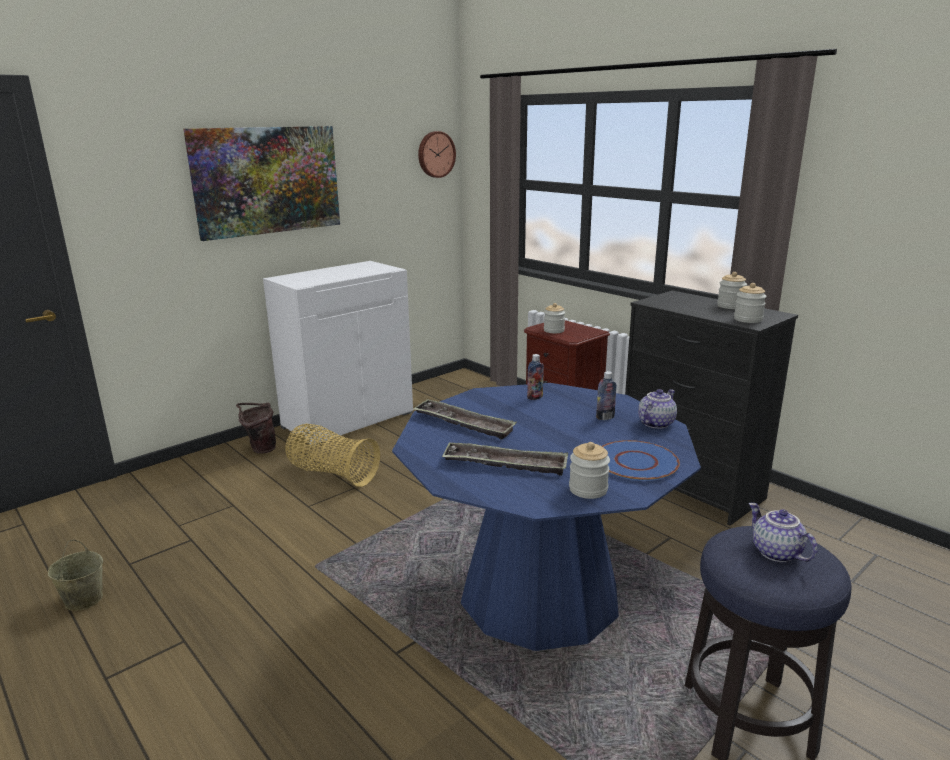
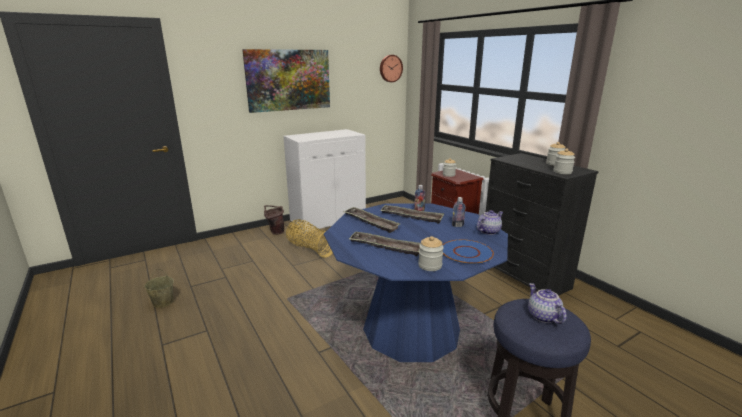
camera: 10 degrees right, 0 degrees up
(526, 409) = (411, 217): none -> tray

